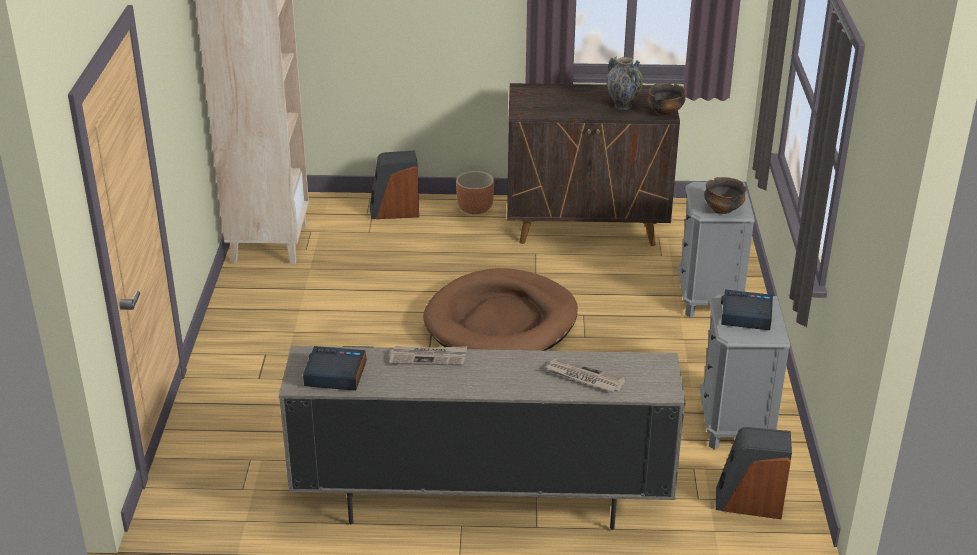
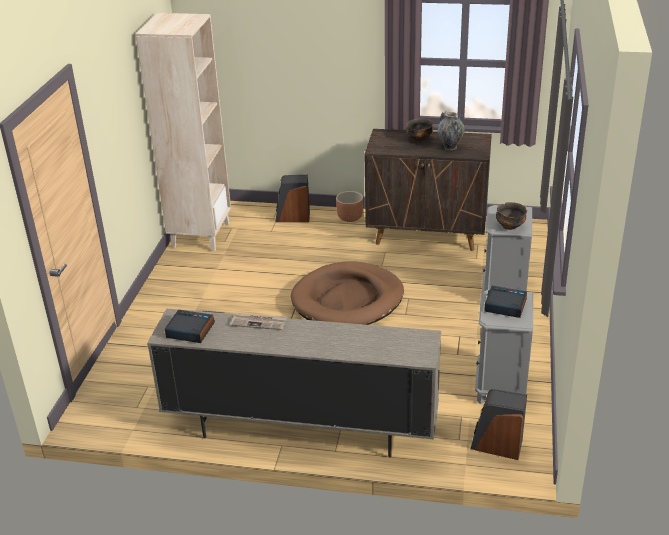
camera: 10 degrees right, 0 degrees up
(584, 377) = (366, 344): newspaper -> none
(664, 112) = (479, 153): bowl -> bowl (419, 139)

